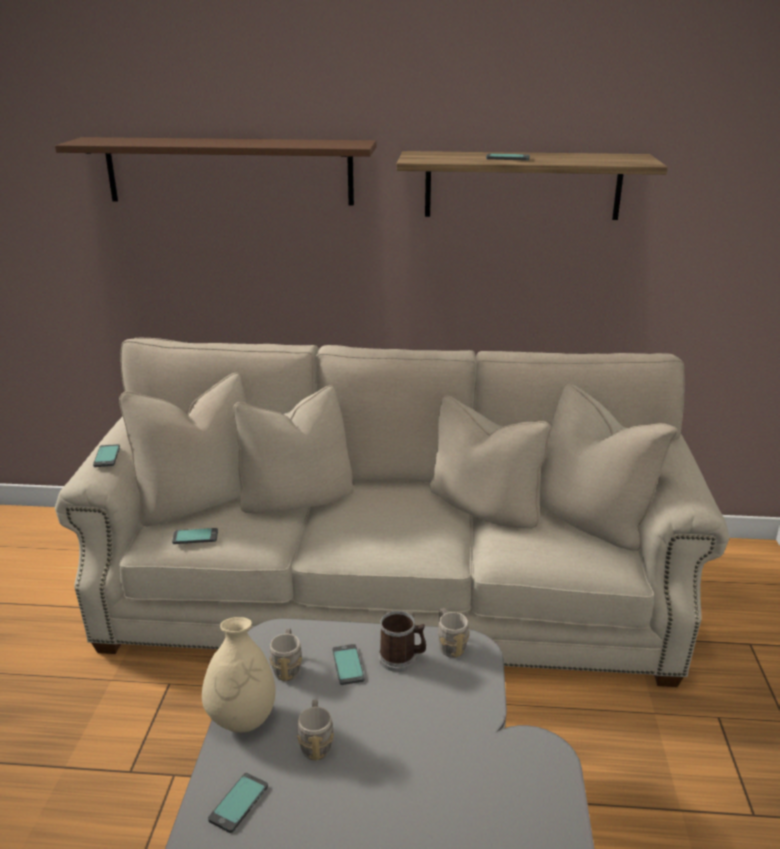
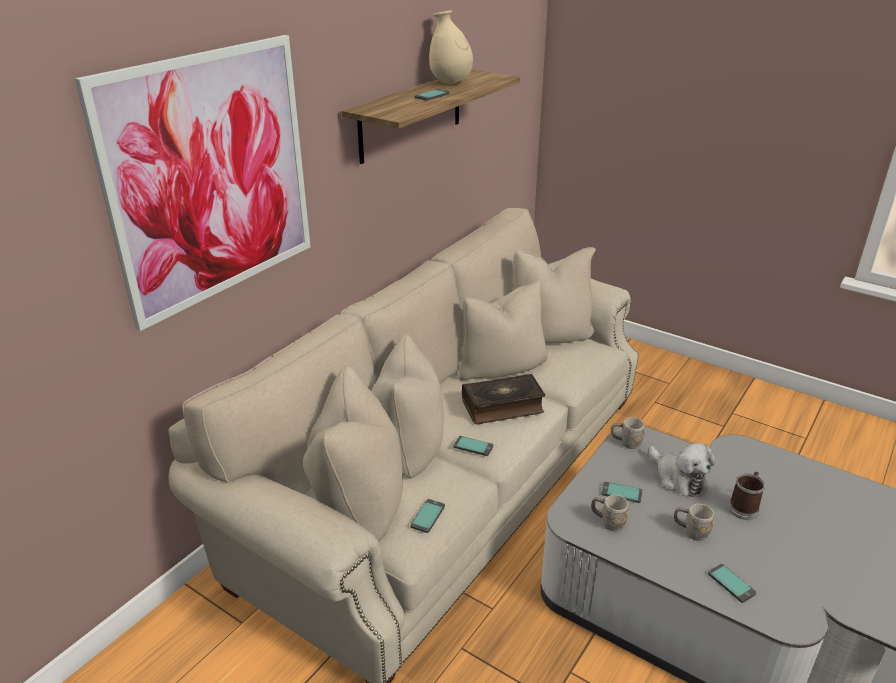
camera: 60 degrees left, 5 degrees up
(107, 456) = (309, 514): phone -> phone (473, 446)
(229, 171) = (212, 177): brown shelf -> picture
(242, 719) = (651, 560): beige vase -> beige vase (451, 83)
(402, 658) = (628, 467): mug -> mug (744, 507)
(408, 528) = (503, 406): none -> book
(417, 708) = (678, 478): none -> plush toy

